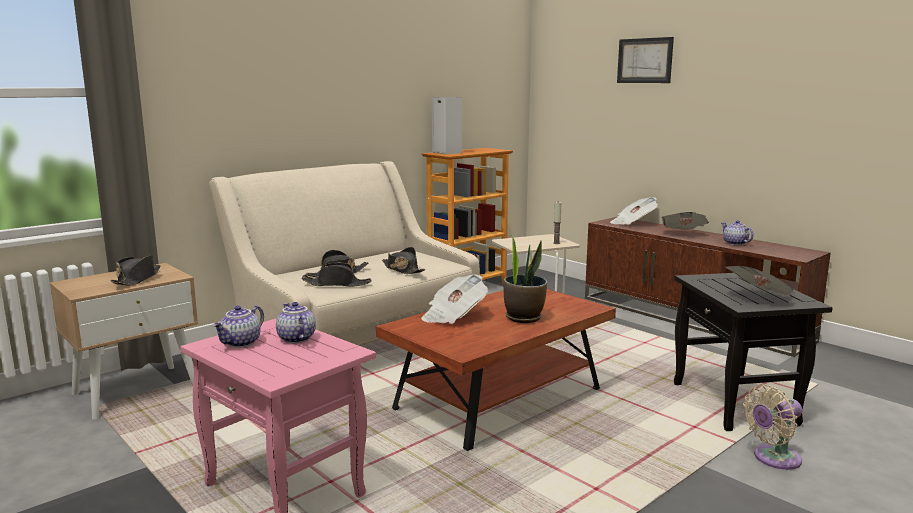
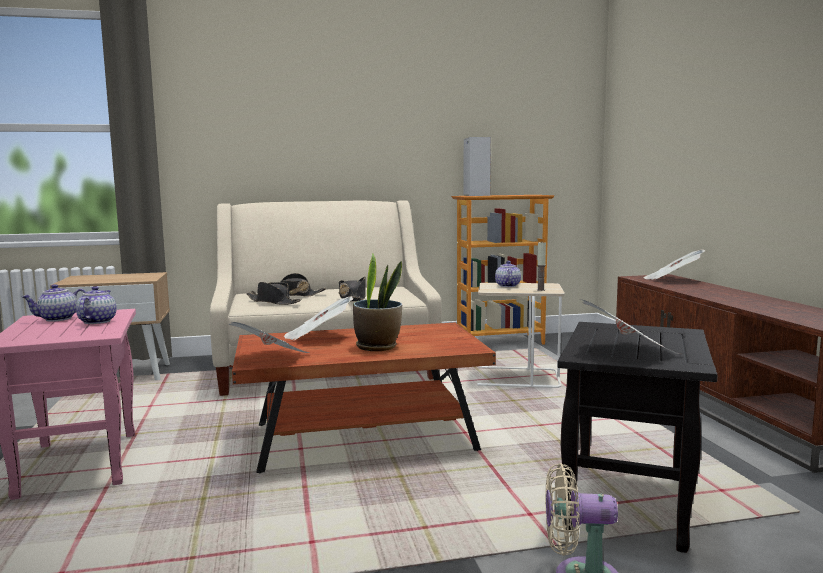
camera: 30 degrees right, 5 degrees down
(137, 279) = (120, 278): black hat -> none
(644, 60) = (698, 82): picture -> none
(683, 234) = (713, 292): newspaper -> newspaper (271, 358)
(735, 243) = (764, 305): teapot -> teapot (507, 286)

